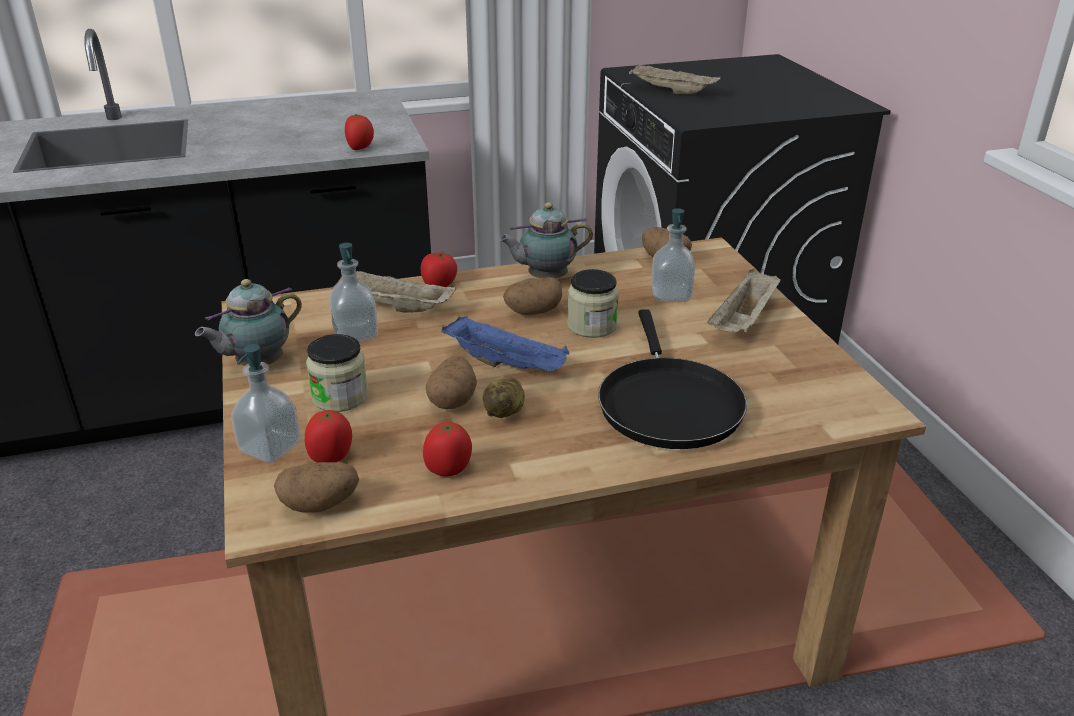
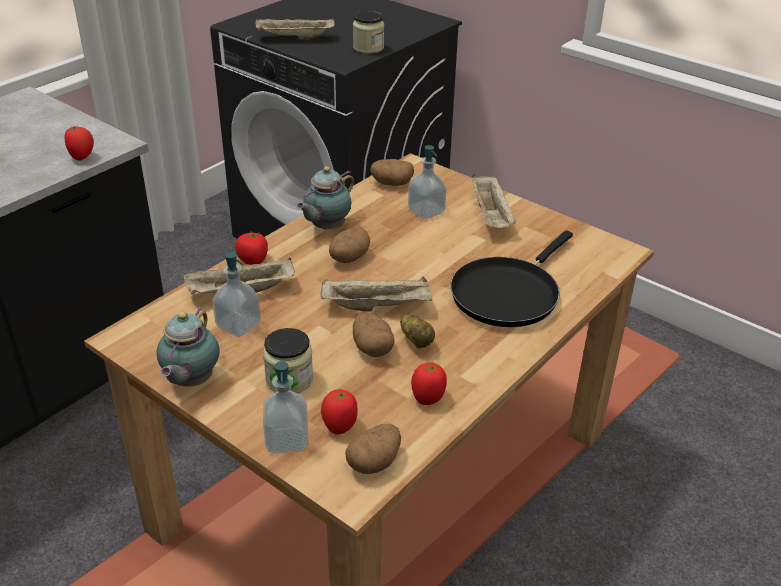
camera: 35 degrees left, 5 degrees up
(507, 364) = (378, 306): blue tray -> beige tray
(592, 326) = (401, 254): jar -> jar (368, 48)
(667, 404) = (508, 293): black frying pan -> black frying pan turned 75 degrees clockwise

